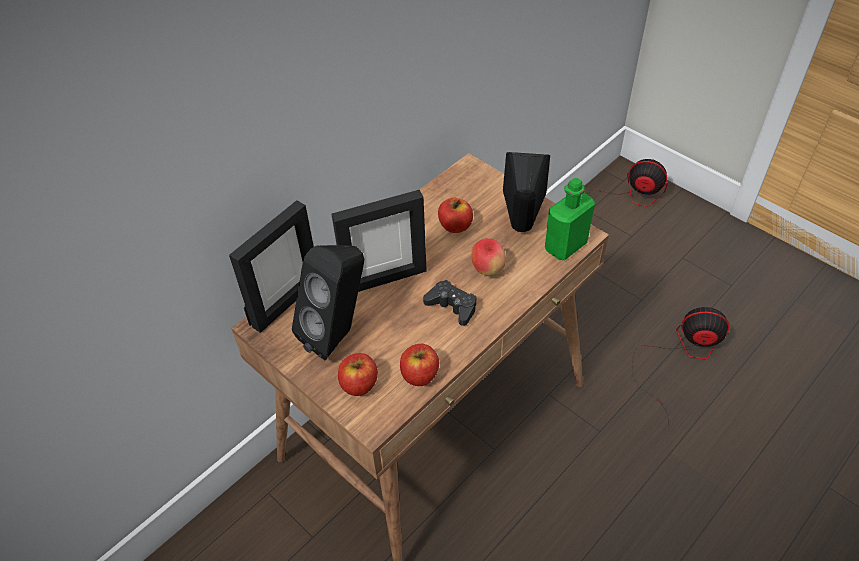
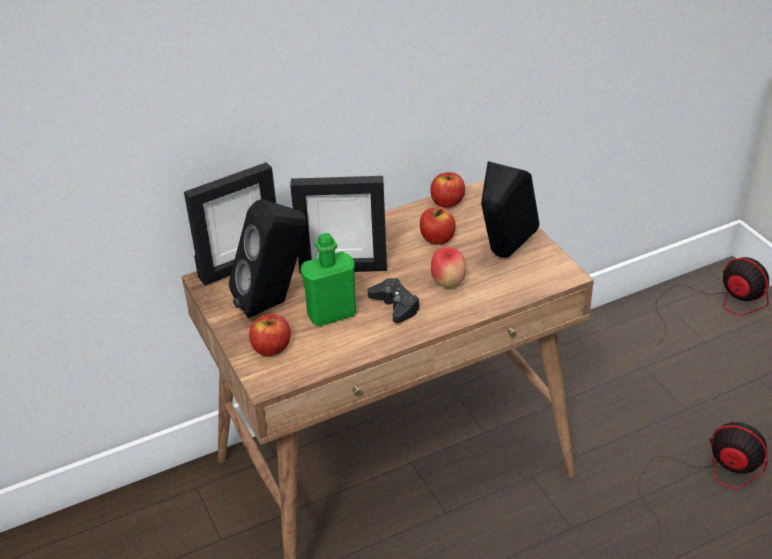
camera: 20 degrees right, 10 degrees down
(419, 375) = (332, 354): apple -> apple (447, 202)
(565, 246) = (540, 280): green bottle -> green bottle (331, 314)

